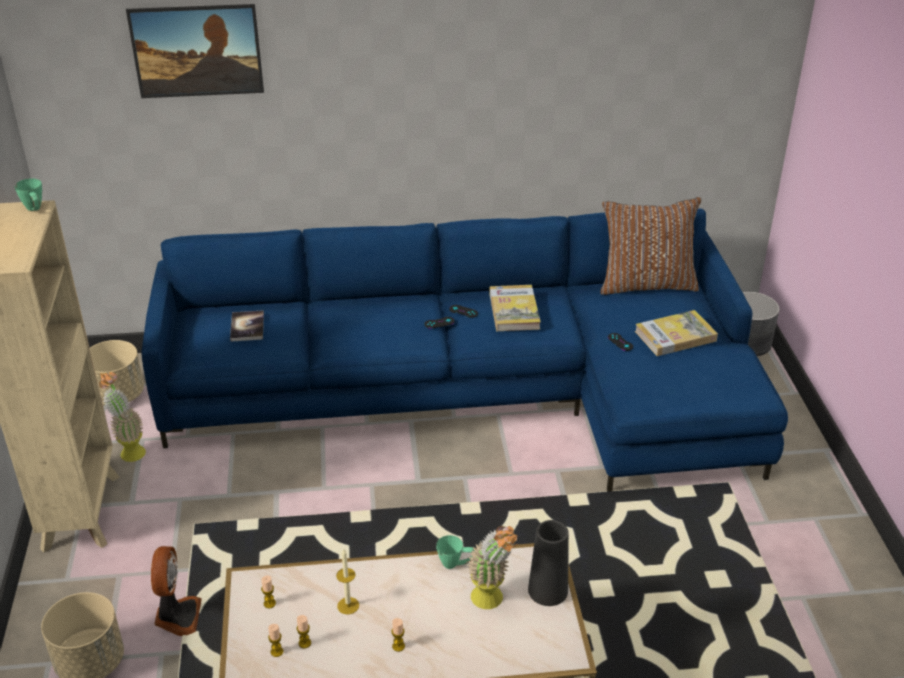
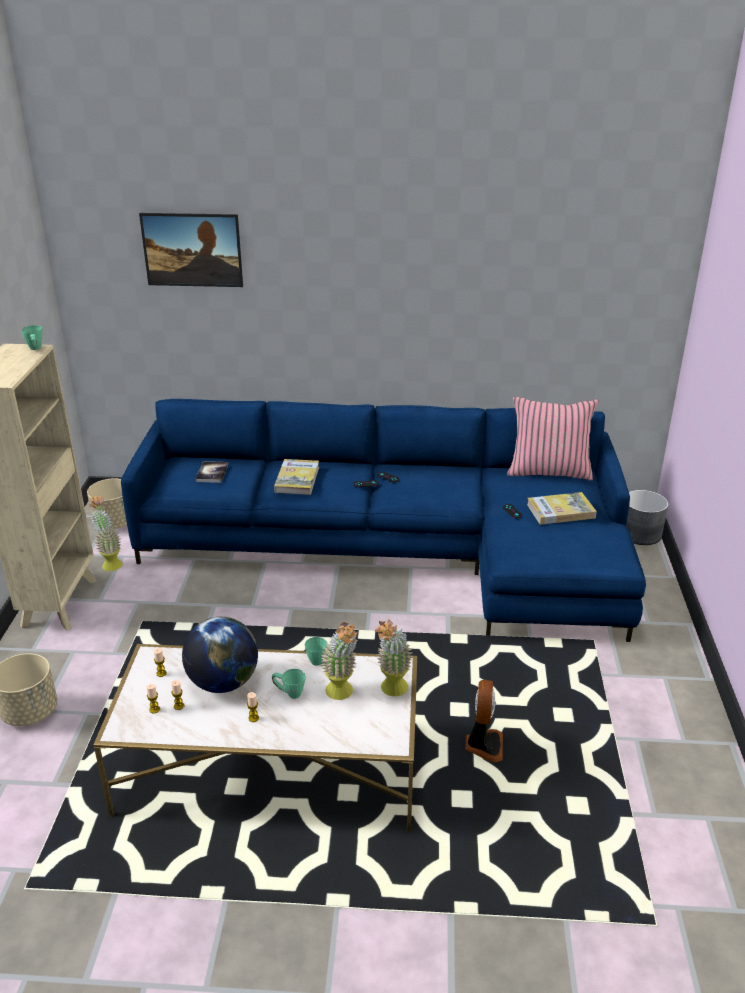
camera: 10 degrees right, 5 degrees down
(177, 616) = (107, 687): fan -> fan (483, 745)
(348, 605) = (223, 682): candle -> globe
(430, 608) = (289, 693): none -> green mug
(514, 311) = (429, 480): book -> book (297, 479)
(548, 590) = (392, 692): black vase -> potted plant
(646, 284) = (548, 471): brown pillow -> pink pillow

